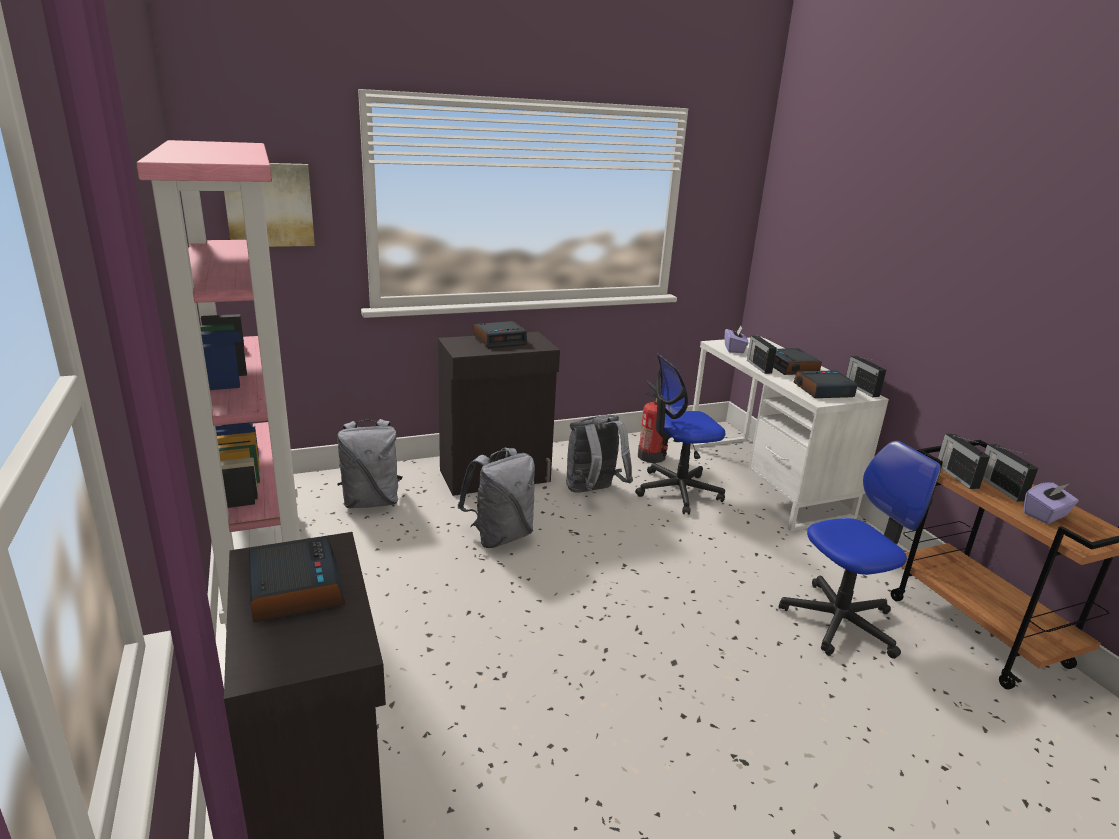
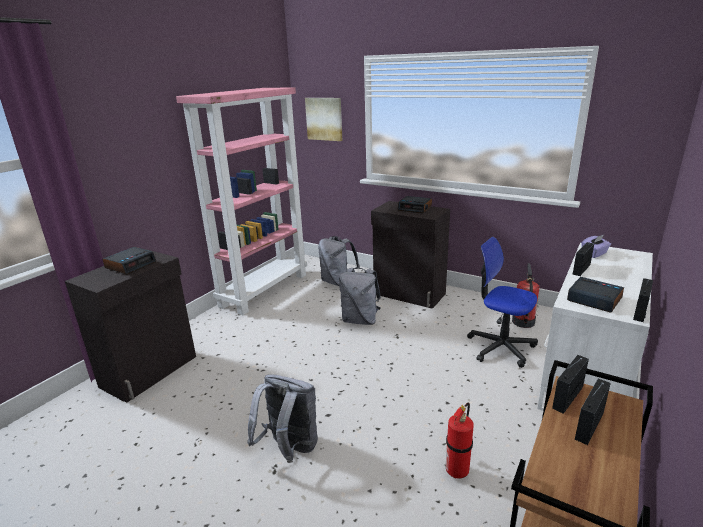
camera: 55 degrees right, 0 degrees up
(593, 492) = (446, 323): grey backpack -> grey backpack (289, 449)
(792, 368) = (612, 278): alarm clock -> none
(840, 621) = (458, 470): office chair -> fire extinguisher
(1045, 515) = (574, 461): purple tissue box -> none

